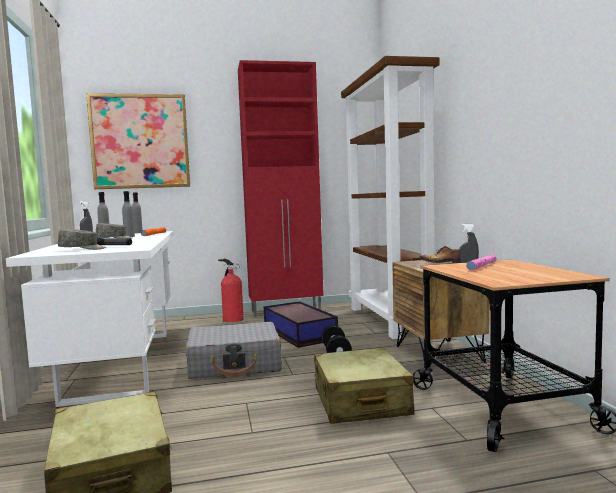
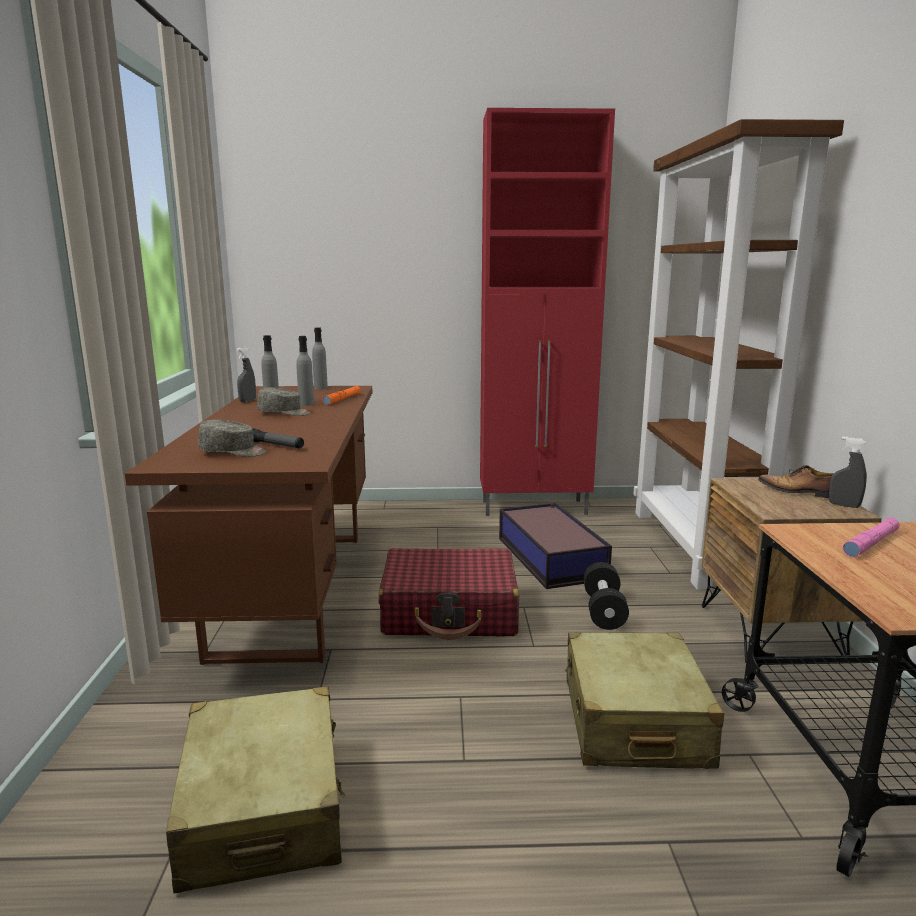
camera: 10 degrees right, 10 degrees up
(121, 364) = (292, 590): white desk -> brown desk
(140, 141) = (328, 239): picture -> none
(232, 319) = (453, 516): fire extinguisher -> none
(235, 364) = (450, 612): grey suitcase -> red suitcase

